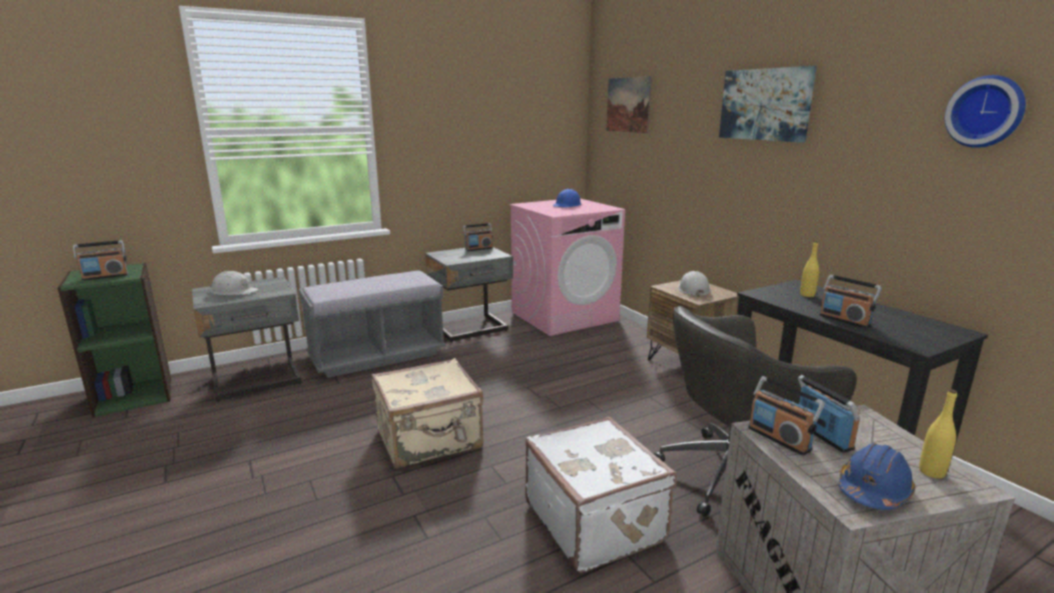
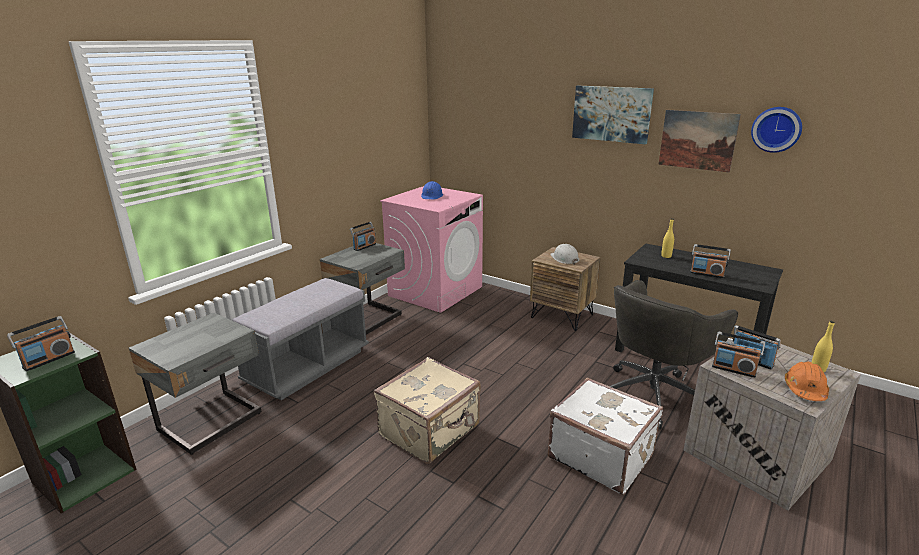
camera: 25 degrees left, 5 degrees up
(234, 291) = (184, 341): white hard hat -> none
(628, 105) = (475, 105): picture -> picture (697, 140)
(873, 491) = (805, 390): blue hard hat -> orange hard hat

